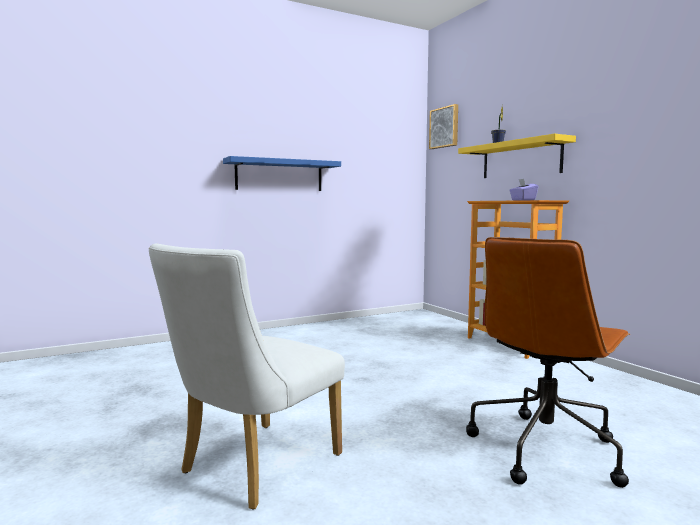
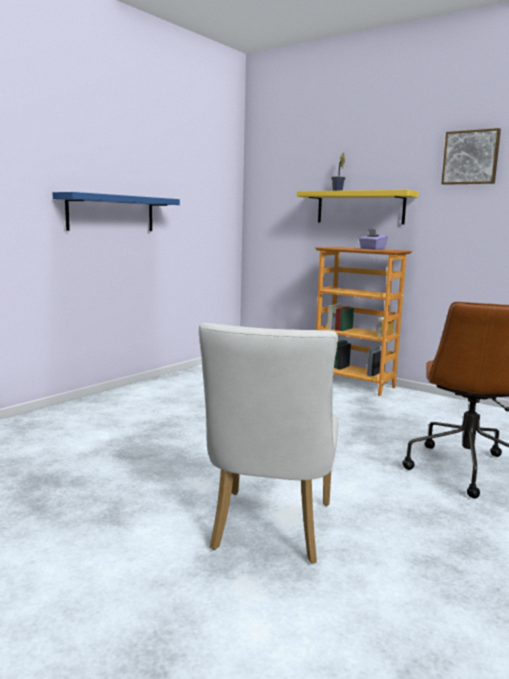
camera: 25 degrees left, 5 degrees up
(444, 127) = (269, 164): picture -> picture (471, 157)

